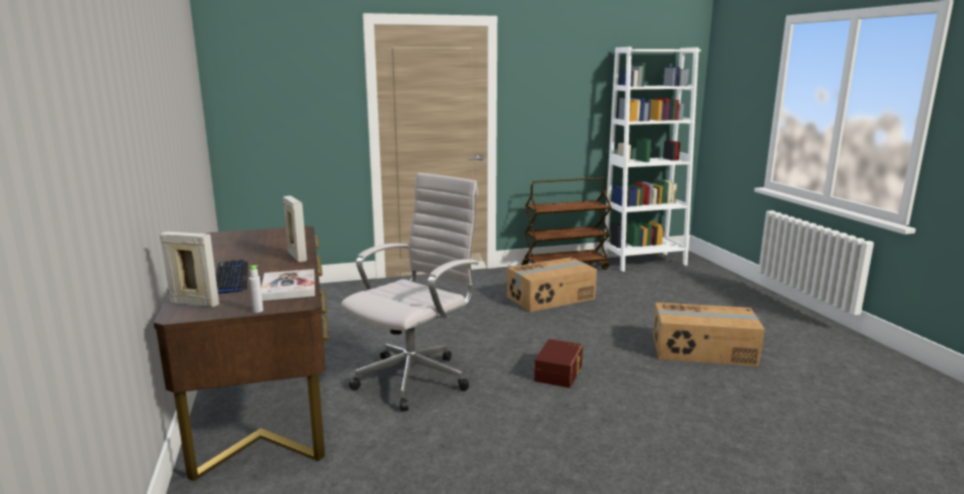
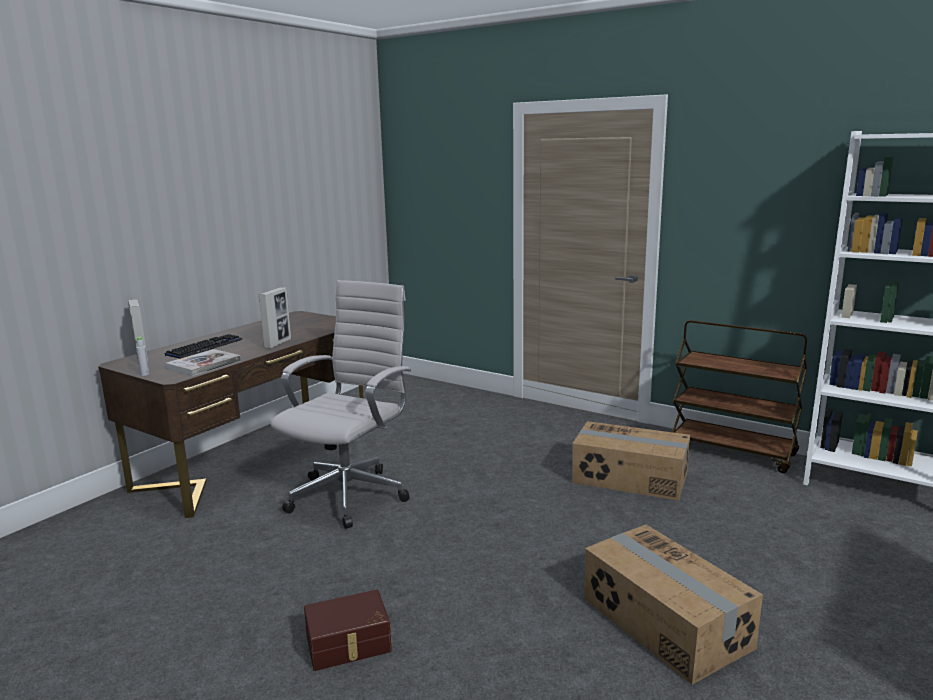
camera: 50 degrees right, 0 degrees up
(416, 378) = (351, 494): white office chair -> white office chair turned 60 degrees counterclockwise
(560, 373) = (456, 553): brown storage box -> brown storage box (349, 644)

